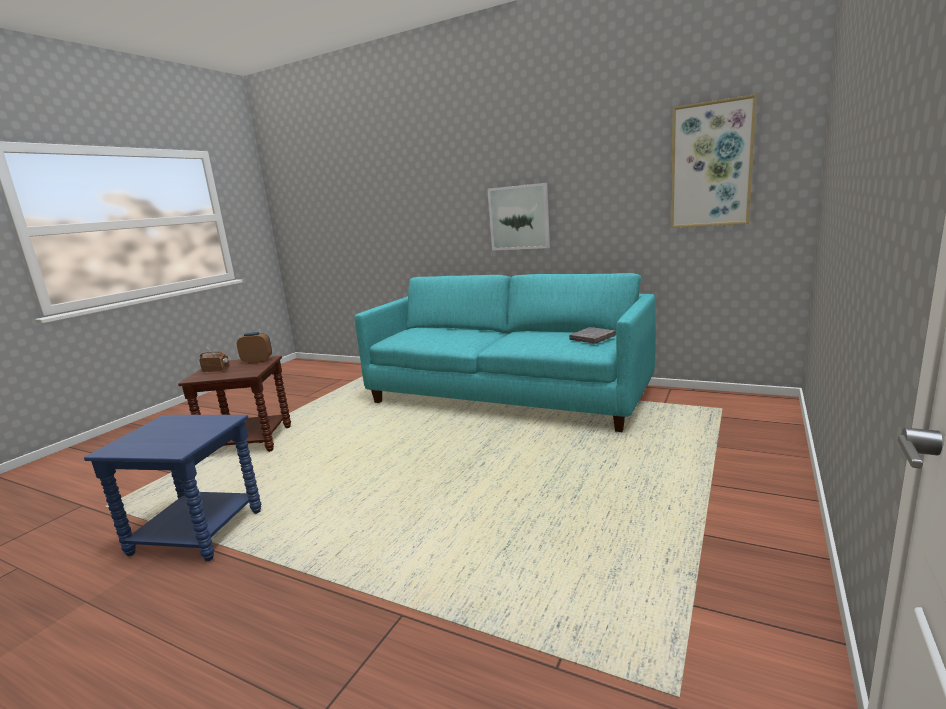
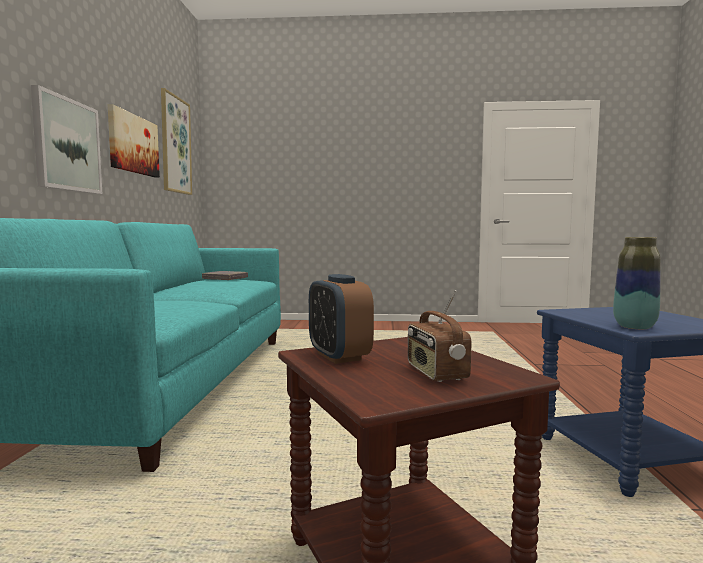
camera: 115 degrees left, 10 degrees down
(166, 422) = (634, 327): none -> vase
(608, 192) = (133, 144): none -> picture

